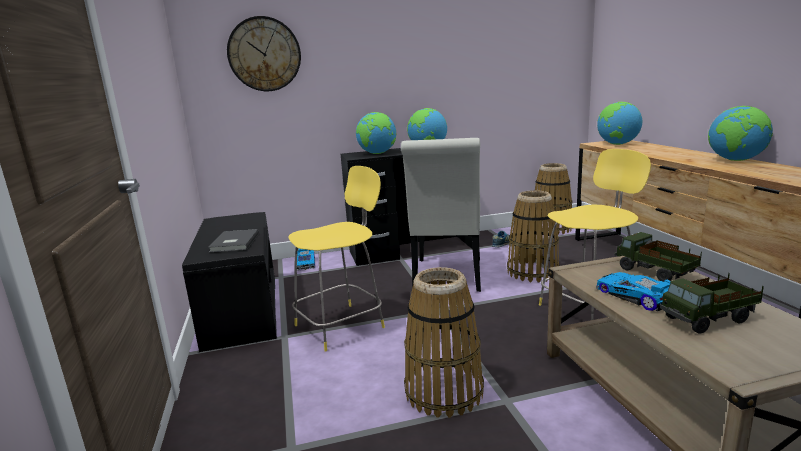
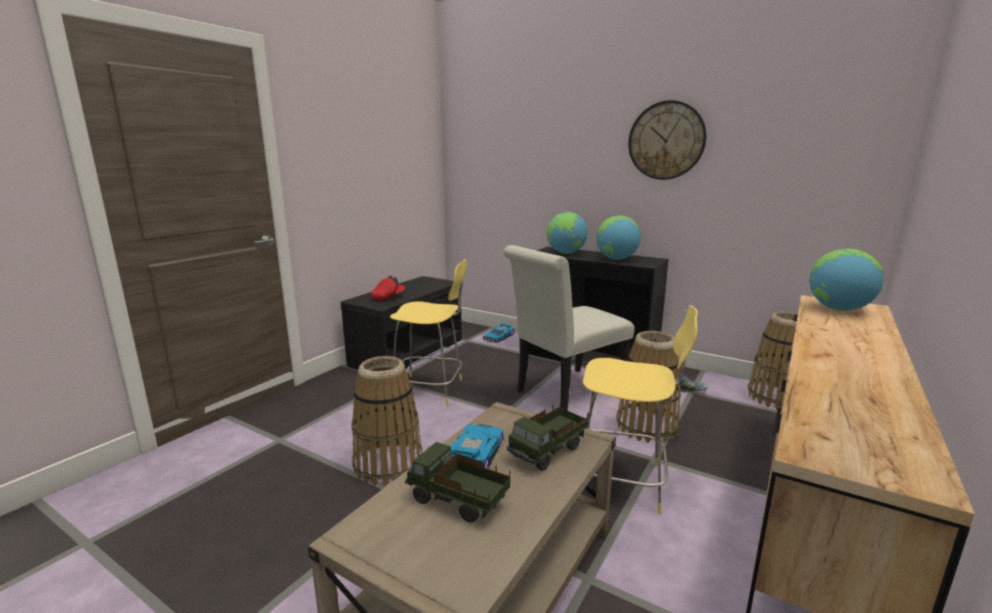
camera: 45 degrees right, 0 degrees up
(233, 243) = (388, 297): grey book -> red cap
(264, 54) = (501, 148): wall clock -> wall clock (666, 140)
(654, 273) = (548, 451): toy truck -> toy truck turned 150 degrees counterclockwise
(735, 160) = (885, 378): globe -> none

